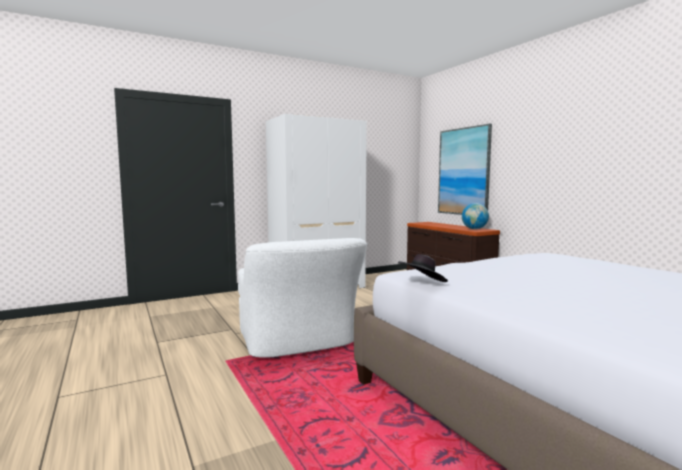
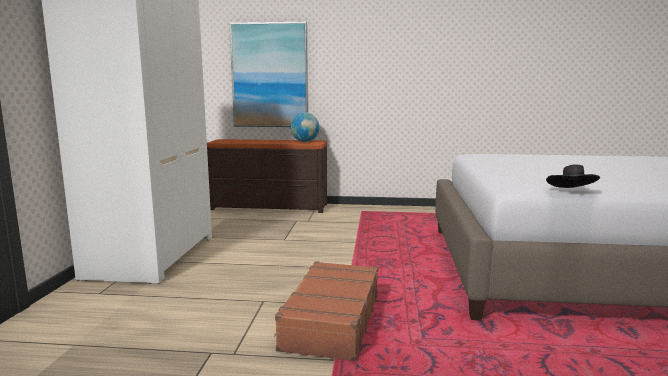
camera: 55 degrees left, 5 degrees up
(298, 342) = (331, 321): white armchair -> brown suitcase

